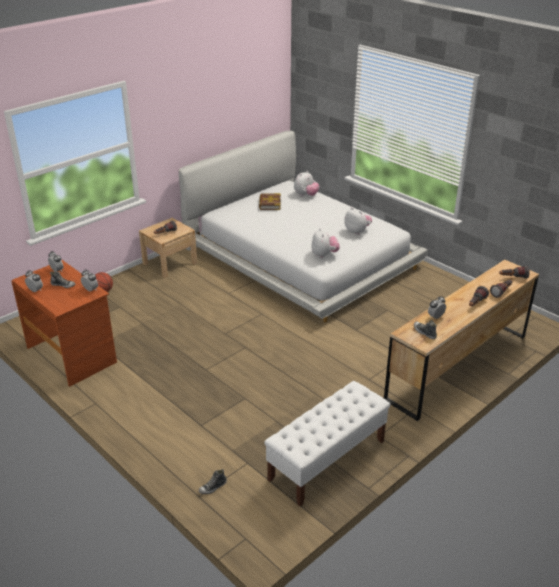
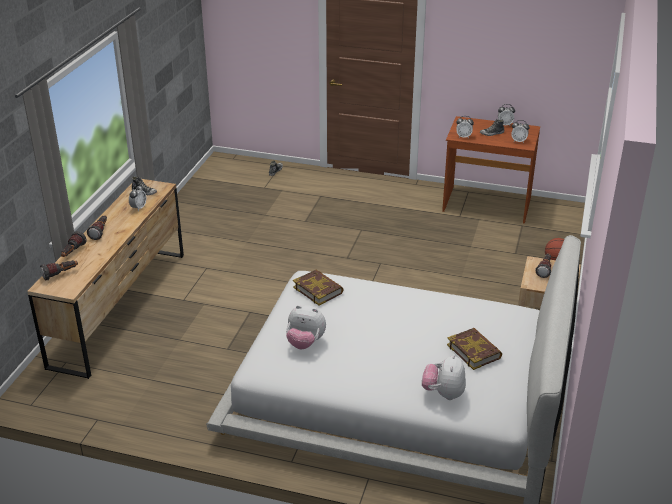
camera: 150 degrees right, 0 degrees up
(324, 255) = (318, 290): plush toy -> book
(327, 460) = (207, 205): white bench -> none

